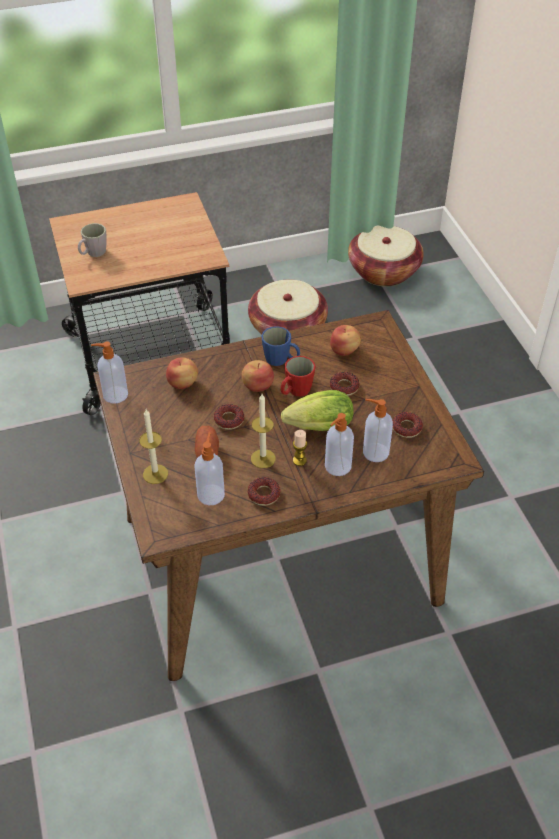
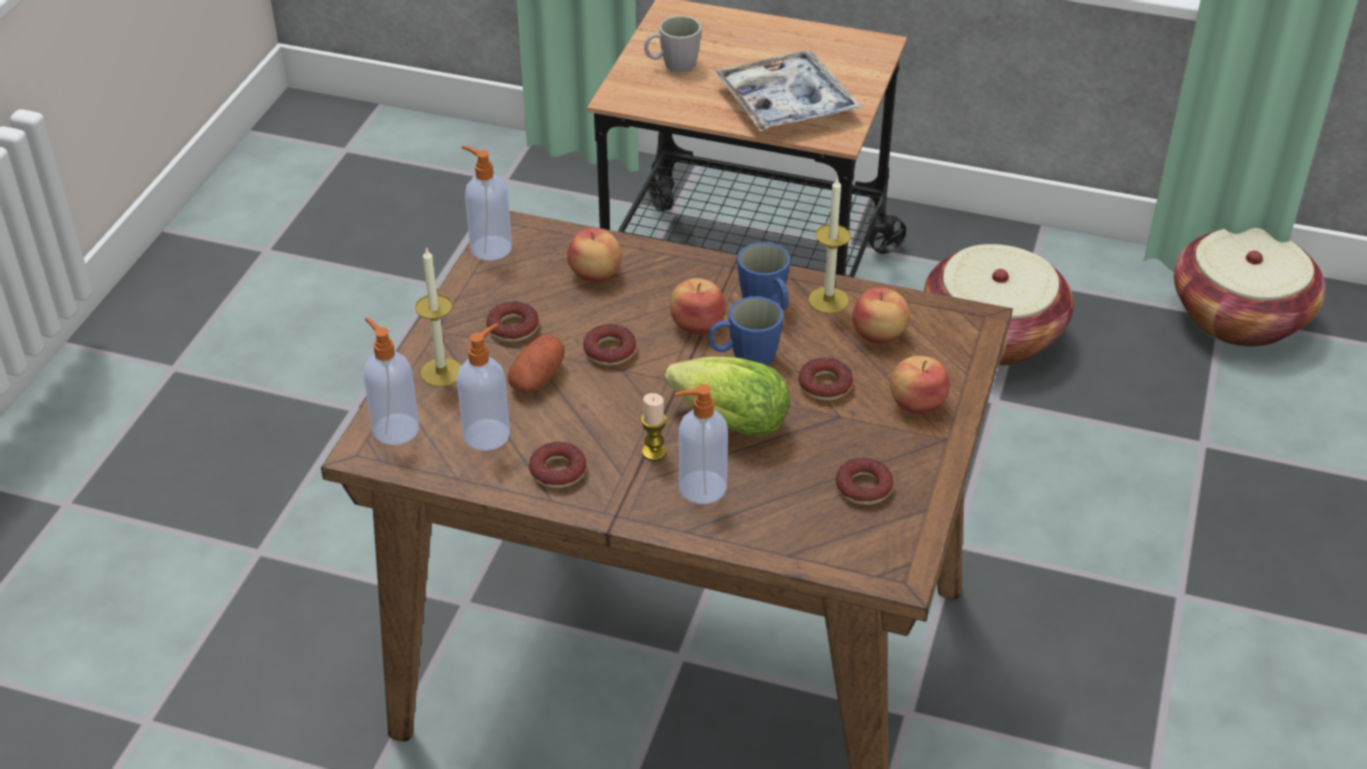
camera: 35 degrees right, 5 degrees down
(169, 431) = (513, 327): none -> donut
(170, 251) = (785, 103): none -> tray
(263, 458) = (605, 424): candle -> candle (828, 300)
(295, 391) = (744, 358): red mug -> blue mug
(374, 452) = (777, 496): soap dispenser -> soap dispenser (394, 428)
(391, 375) = (917, 403): none -> apple

